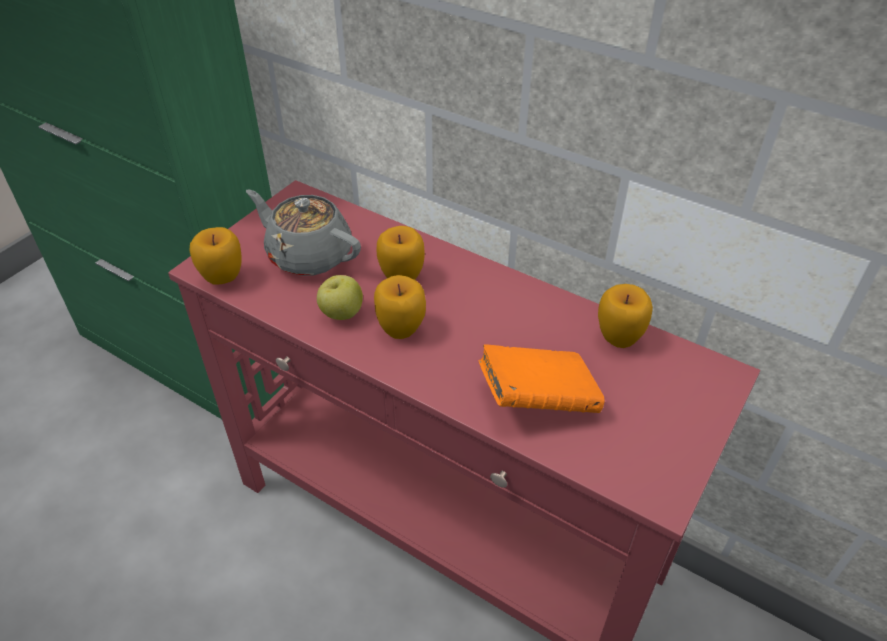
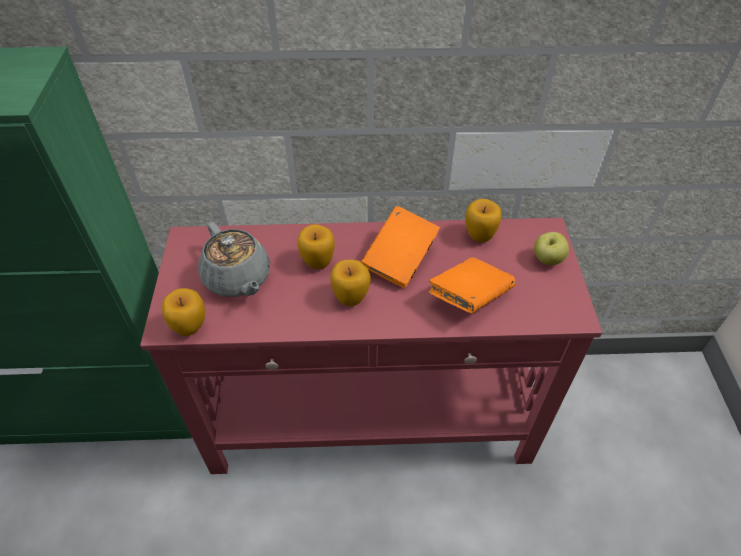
camera: 35 degrees left, 5 degrees up
(308, 255) = (238, 278): grey teapot -> grey teapot turned 120 degrees counterclockwise
(341, 314) = (302, 308): apple -> apple (547, 260)
(494, 317) = (400, 260): none -> orange book

